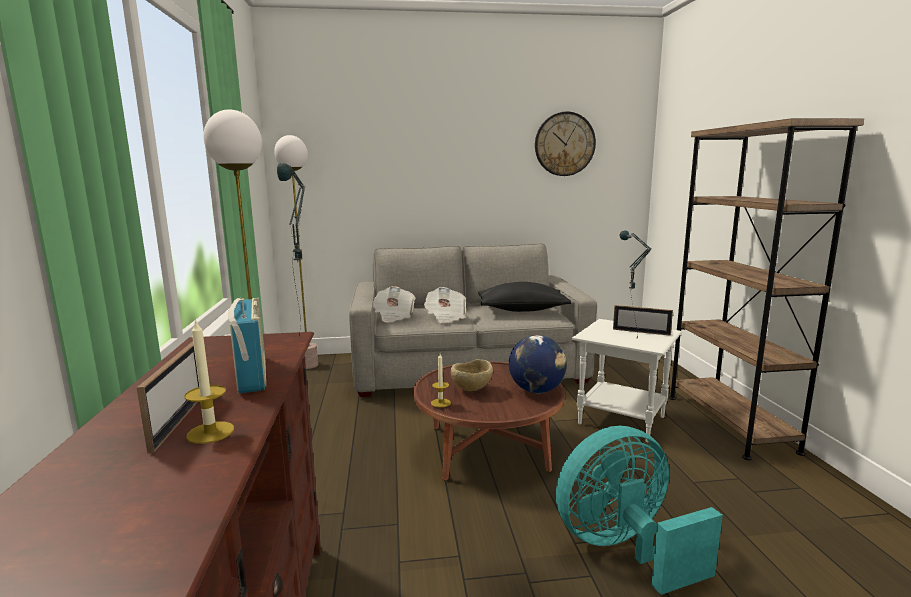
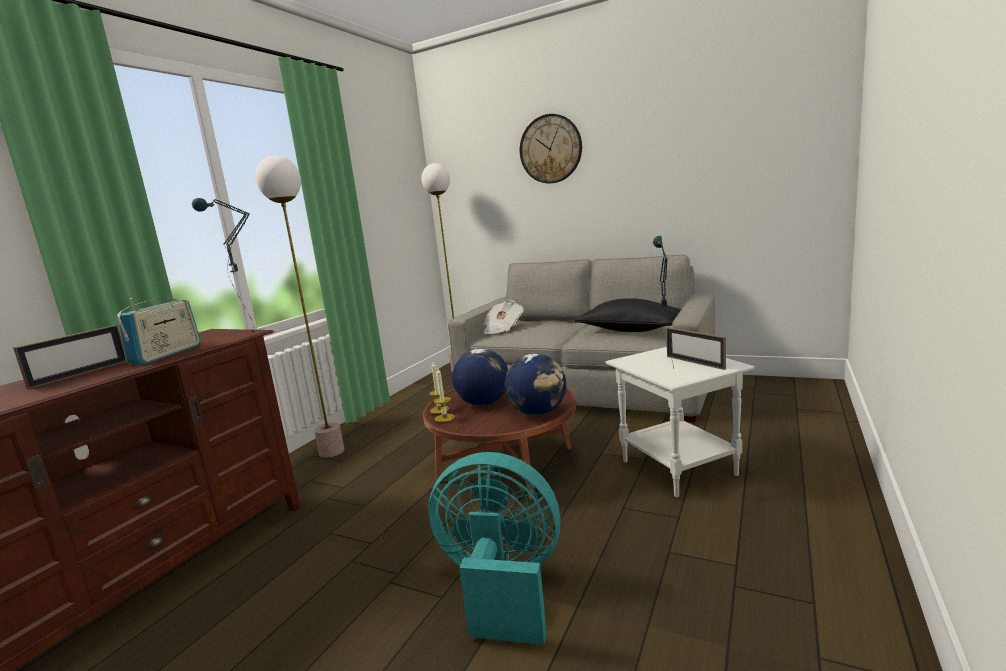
camera: 35 degrees right, 0 degrees up
(210, 432) = (67, 383): candle -> candle (444, 418)
(445, 317) = (544, 332): newspaper -> none
(472, 390) = (483, 403): beige bowl -> globe
(564, 144) = (721, 131): wall clock -> wall clock (550, 149)
(729, 423) = (825, 501): brown bookcase -> none

